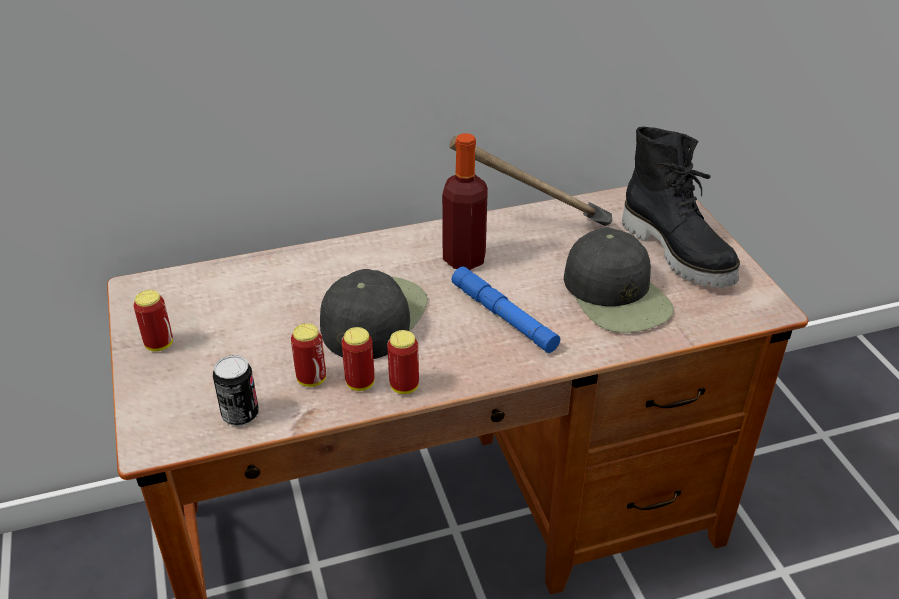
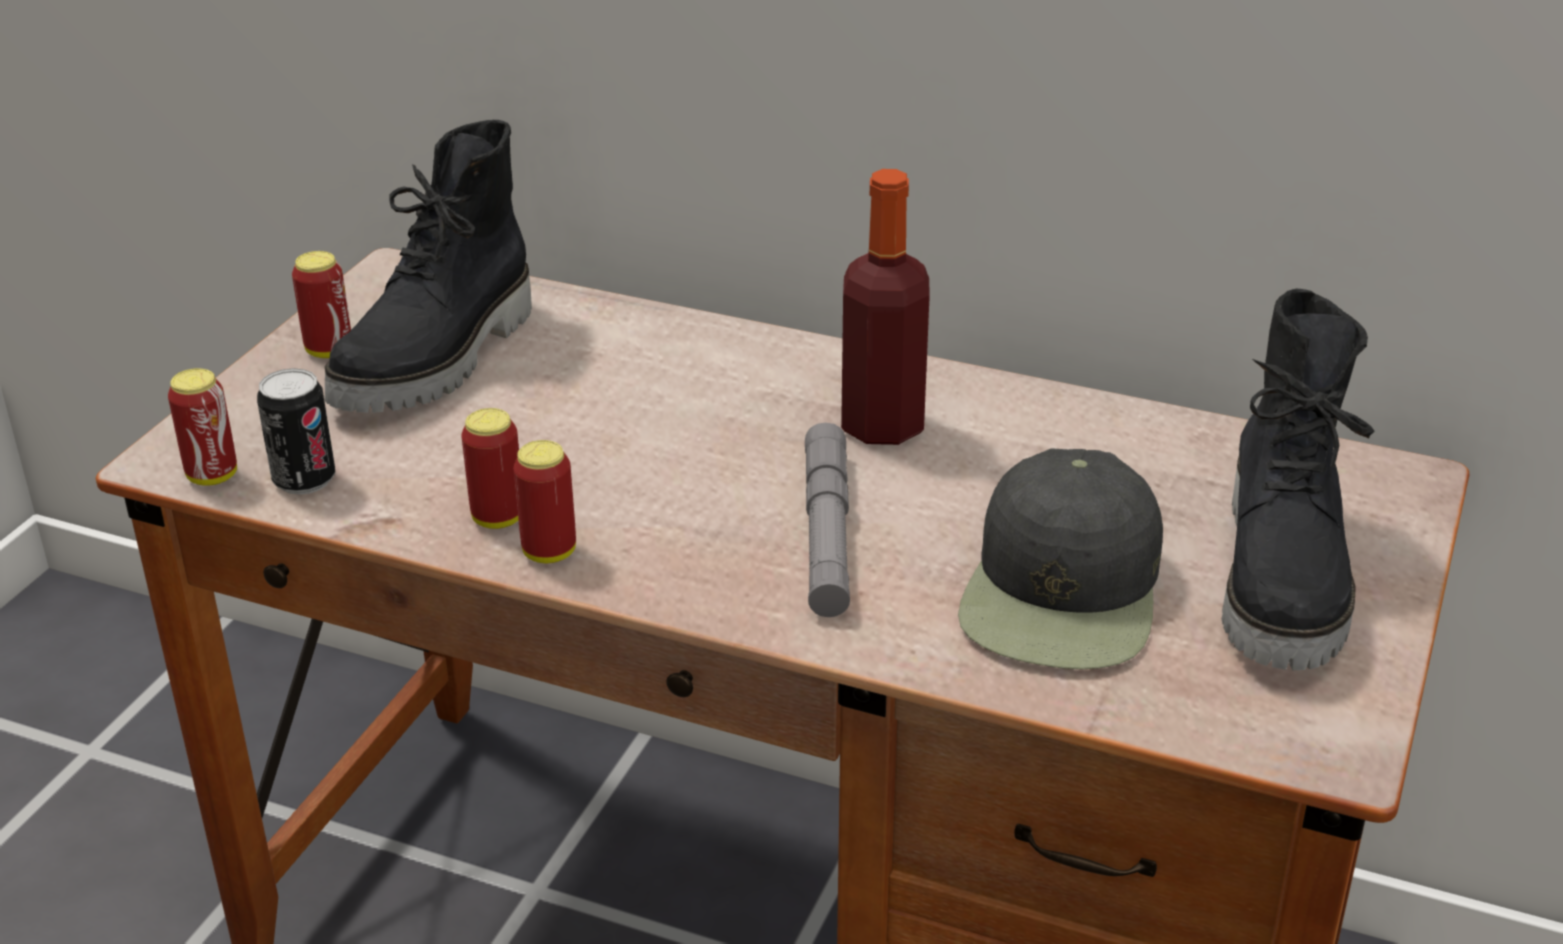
camera: 40 degrees right, 5 degrees down
(225, 322) = (440, 361): none -> black boot
(311, 379) = (445, 481): can -> can (212, 476)
(373, 317) = (635, 443): black cap -> none
(503, 316) = (827, 532): blue flashlight -> grey flashlight
(536, 230) = (1066, 436): hammer -> none

